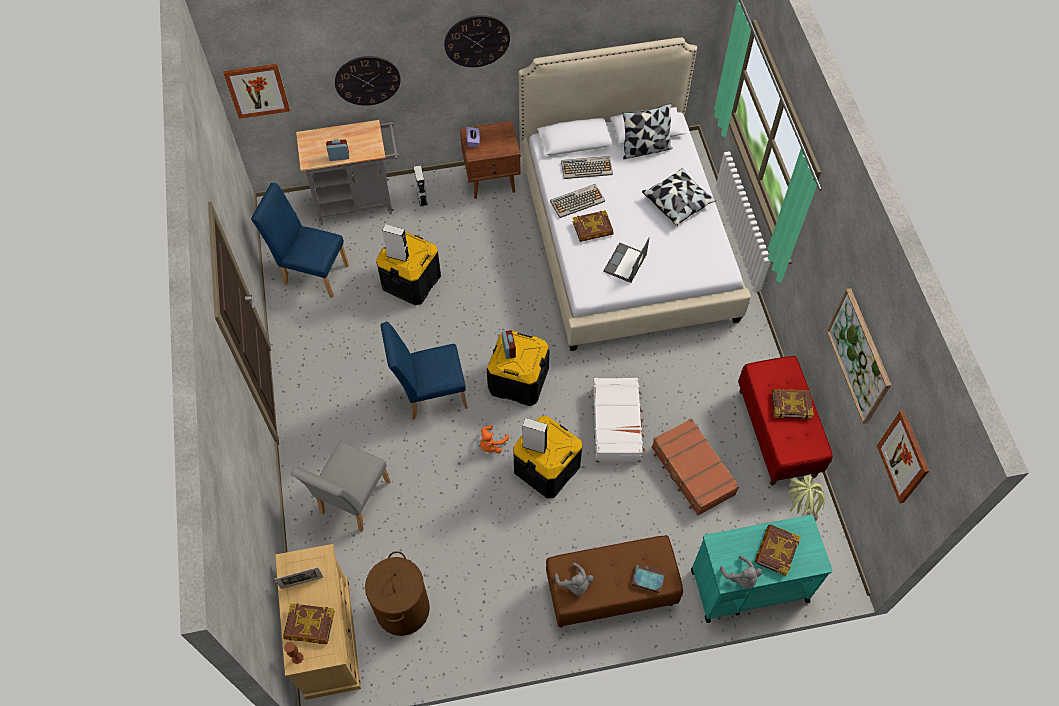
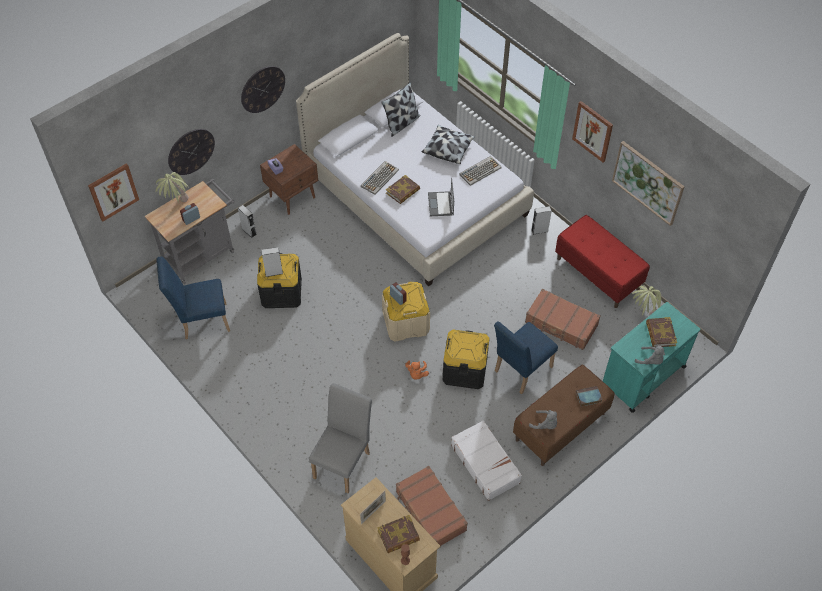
camera: 30 degrees left, 5 degrees down
(334, 136) = (177, 206): none -> potted plant
(351, 502) = (344, 461): grey chair -> grey chair turned 150 degrees counterclockwise
(403, 609) = (430, 511): brown laundry basket -> brown suitcase
(429, 394) = (350, 362): blue chair -> blue chair (520, 371)
(518, 380) = (405, 322): black storage box -> beige storage box
(534, 446) = (459, 351): grey speaker -> grey speaker (539, 230)
(587, 168) = (370, 153): keyboard -> keyboard (480, 171)
(617, 424) = (492, 318): white suitcase -> white suitcase (485, 463)
(791, 404) = (604, 246): book -> none
(904, 457) = (713, 228): picture -> picture (593, 131)

